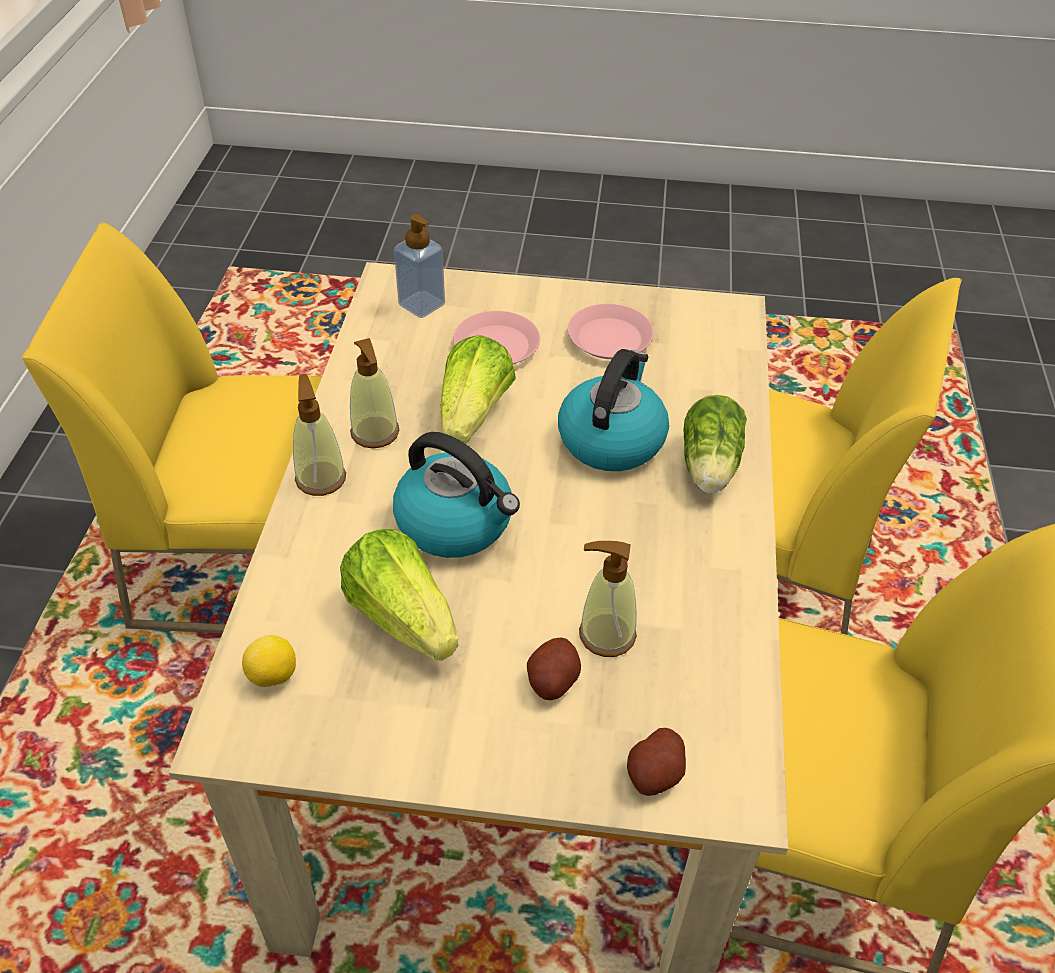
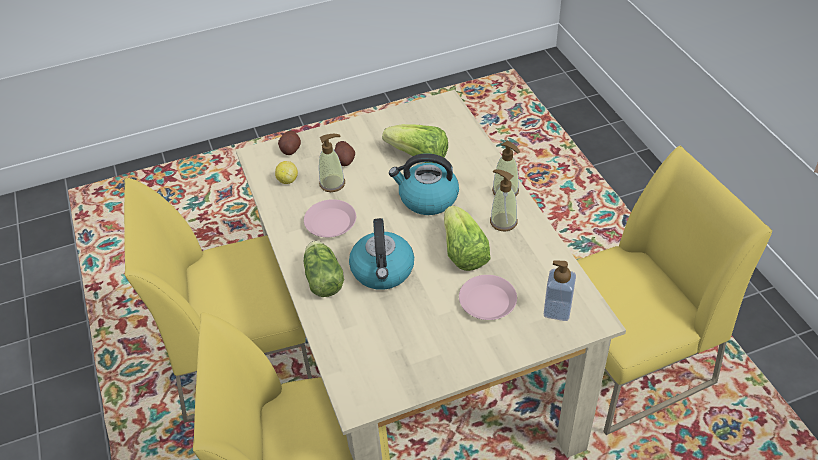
camera: 155 degrees right, 0 degrees up
(273, 676) = (448, 122): lemon -> lemon (287, 180)
(609, 338) = (426, 339): pink plate -> pink plate (331, 222)

